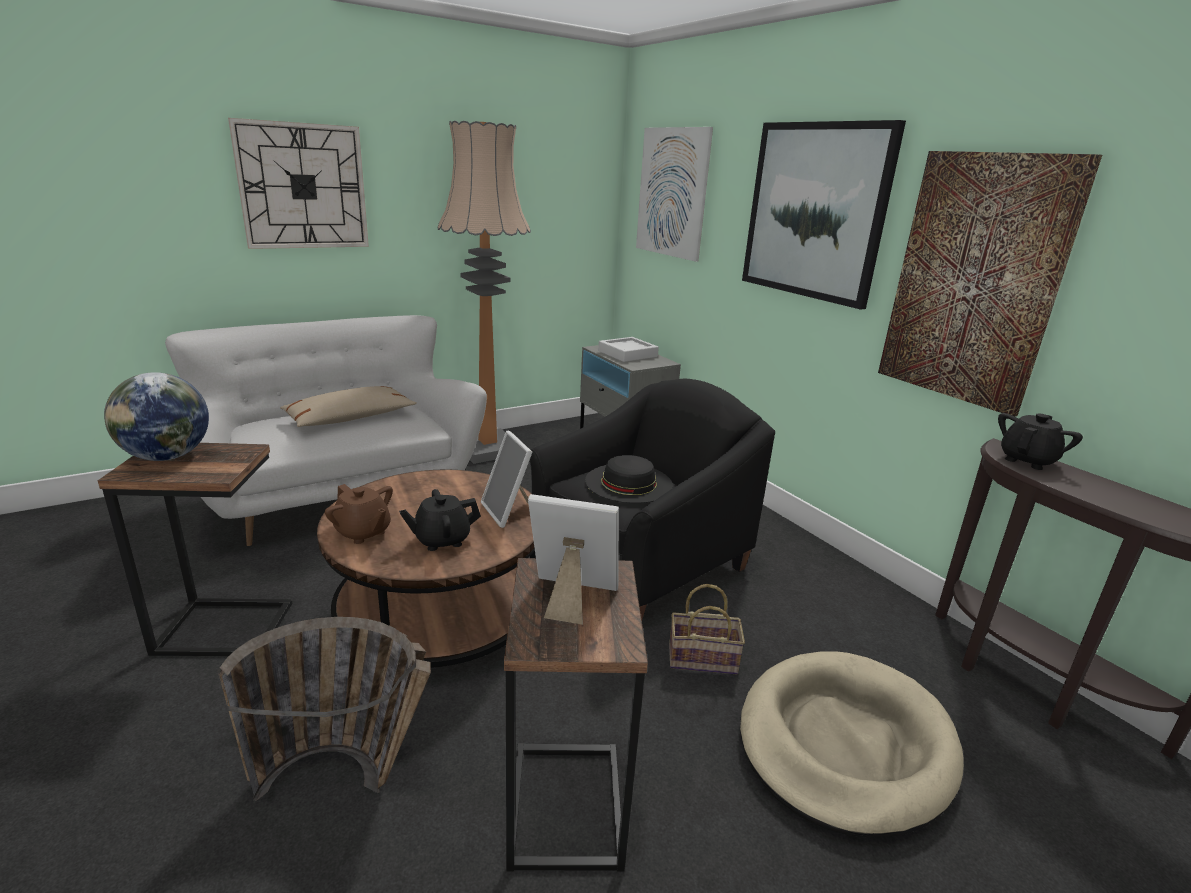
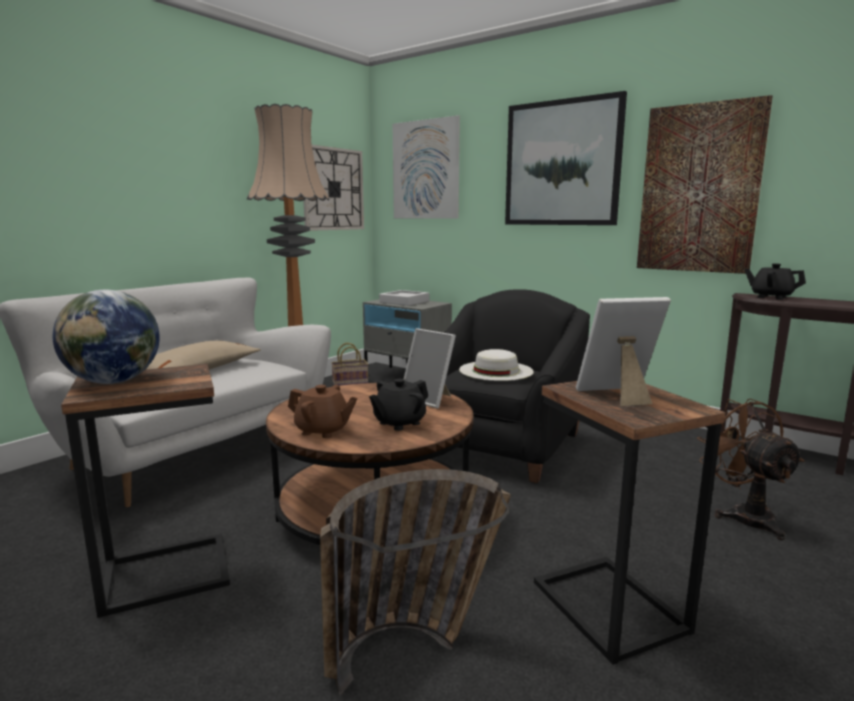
camera: 20 degrees left, 10 degrees down
(303, 186) = (123, 160): wall clock -> wall clock (333, 189)
(628, 482) = (496, 370): black hat -> white hat
(704, 658) = (606, 491): basket -> basket (351, 382)
(844, 744) = (743, 515): beige dog bed -> brown fan
(1027, 460) = (771, 297): black teapot -> black teapot turned 75 degrees counterclockwise

